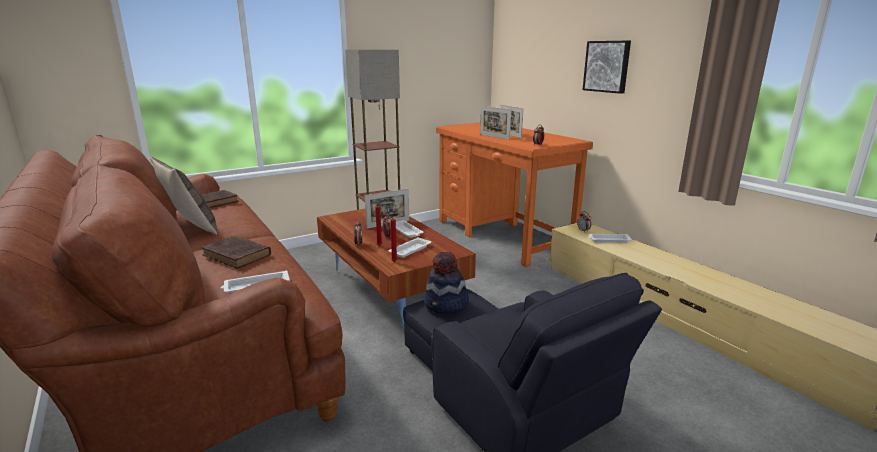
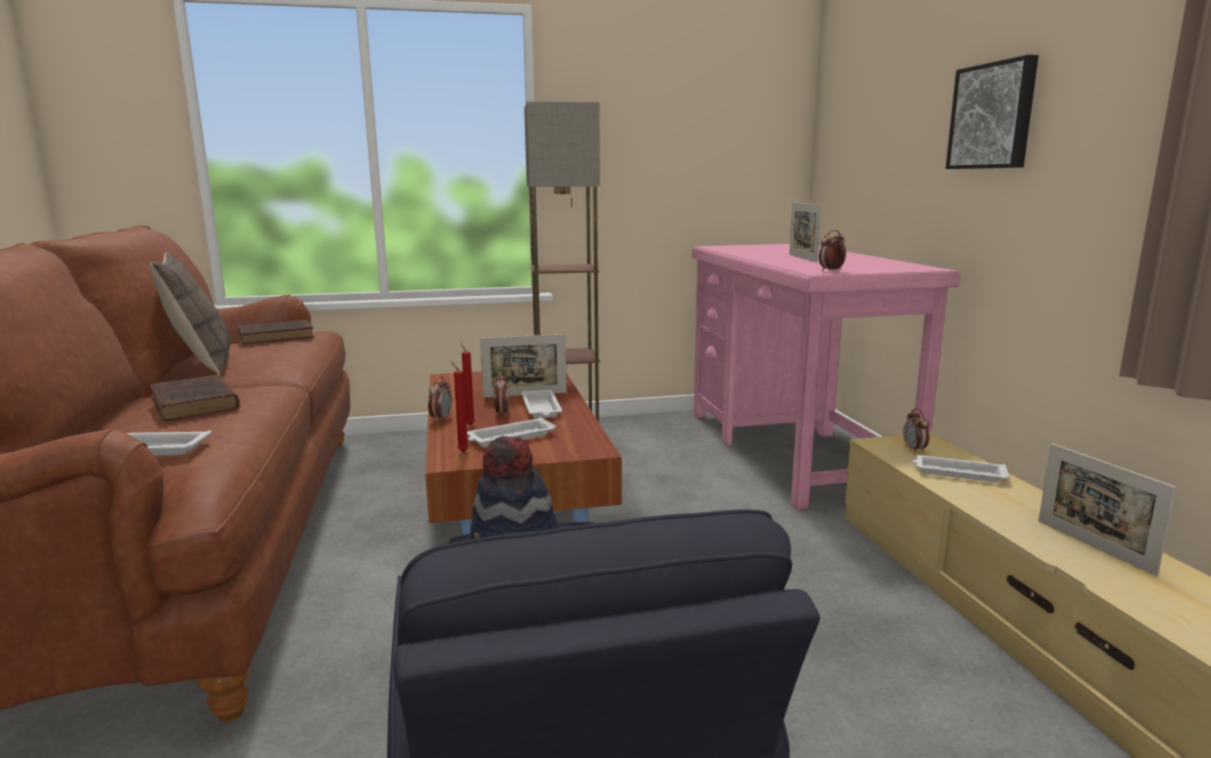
camera: 20 degrees right, 5 degrees down
(494, 137) = (767, 259): picture frame -> picture frame (1093, 546)
(503, 235) = (793, 449): orange desk -> pink desk

